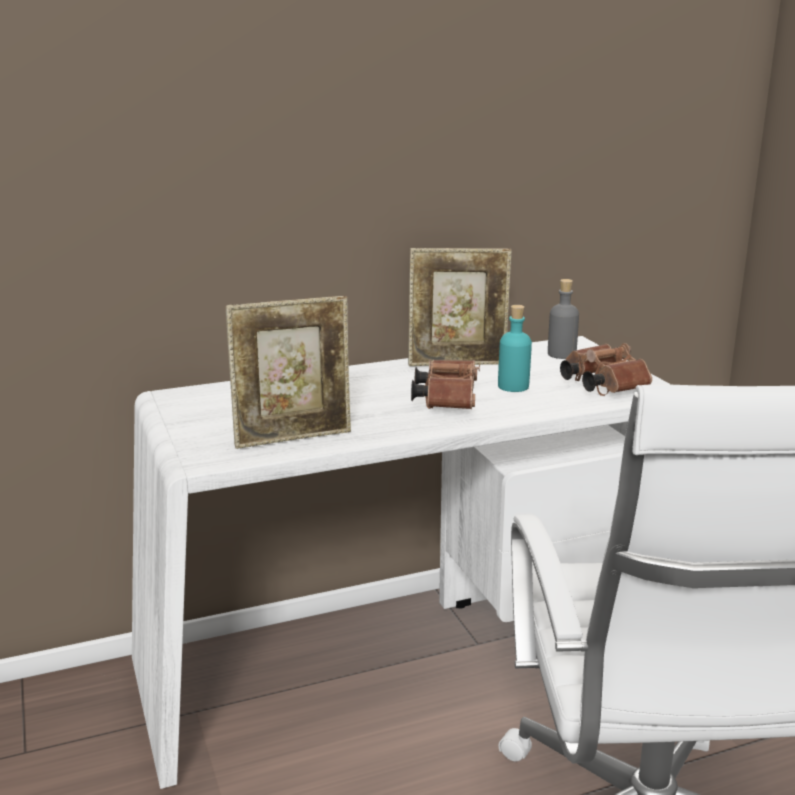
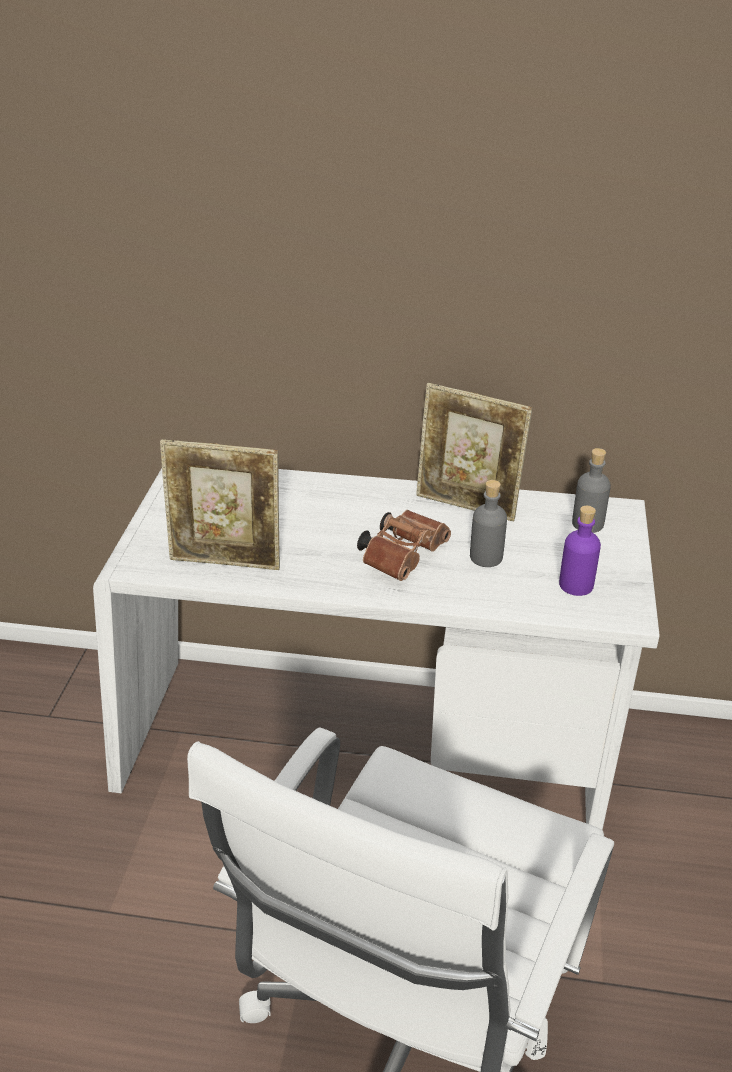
camera: 30 degrees right, 15 degrees up
(513, 386) = (486, 557): turquoise bottle -> grey bottle
(600, 385) = (576, 585): brown binoculars -> purple bottle

